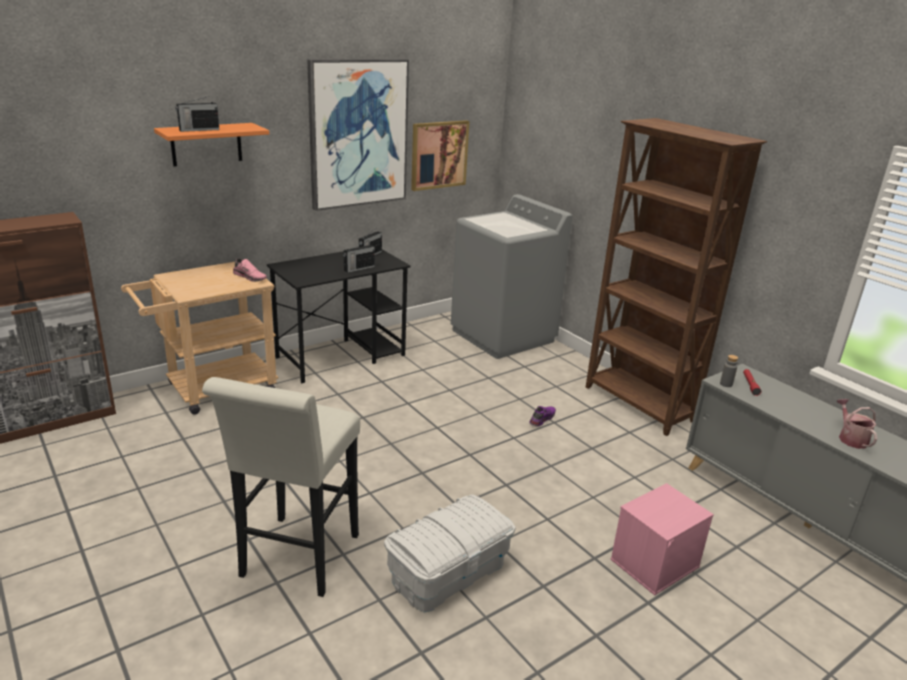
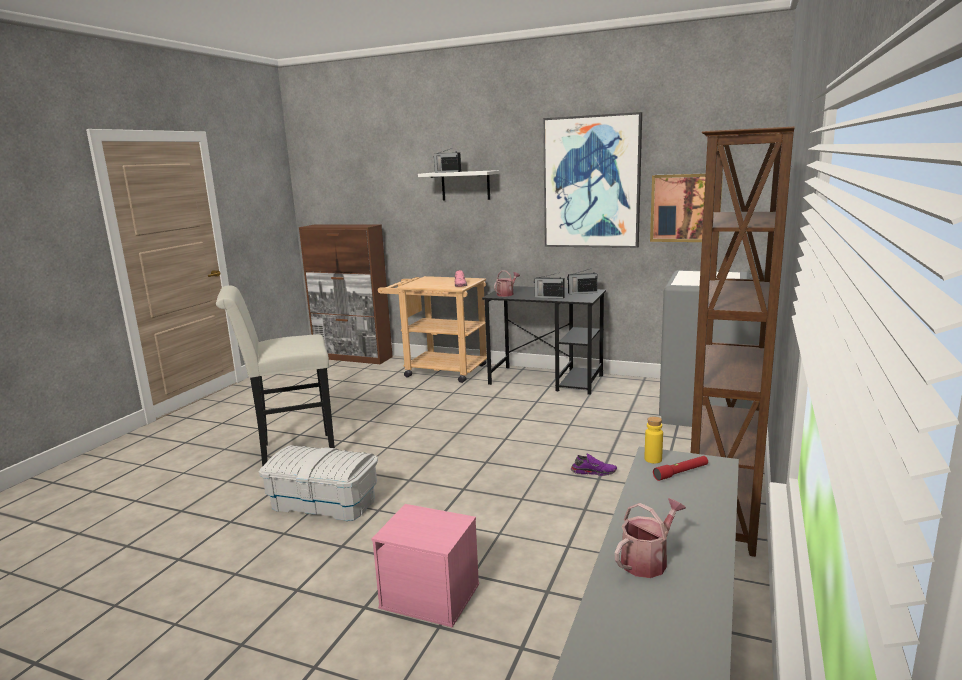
camera: 60 degrees right, 10 degrees down
(206, 144) = (465, 185): orange shelf -> white shelf
(308, 275) = (506, 294): none -> watering can
(726, 384) = (653, 459): grey bottle -> yellow bottle

